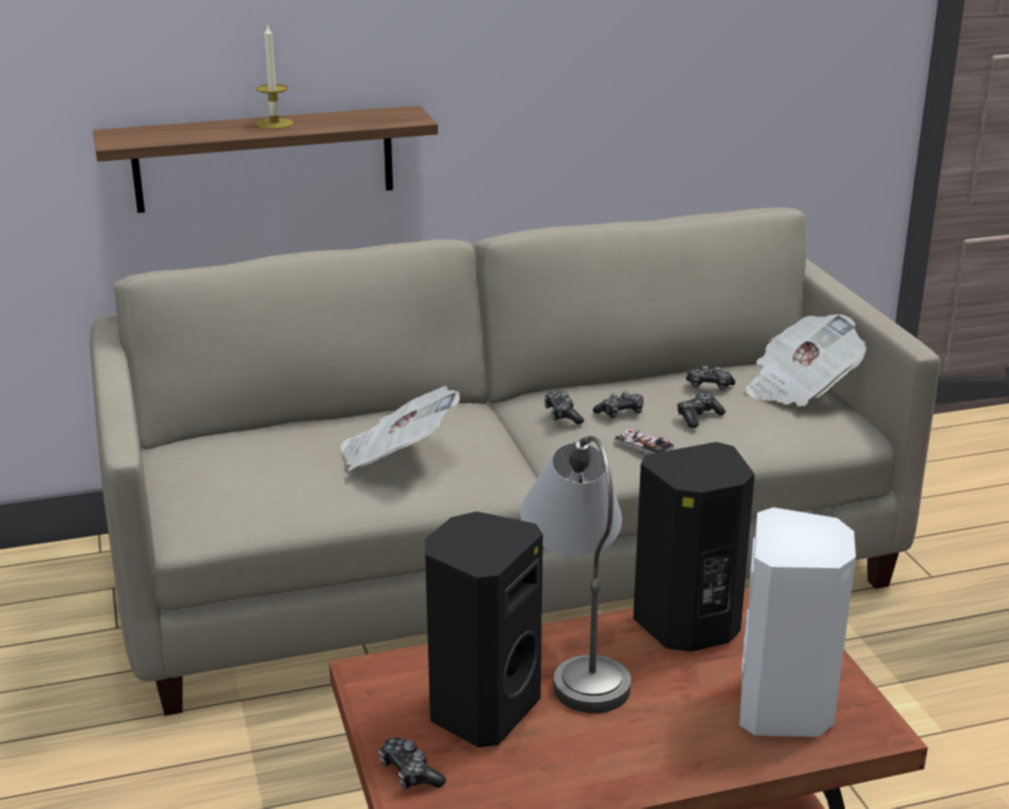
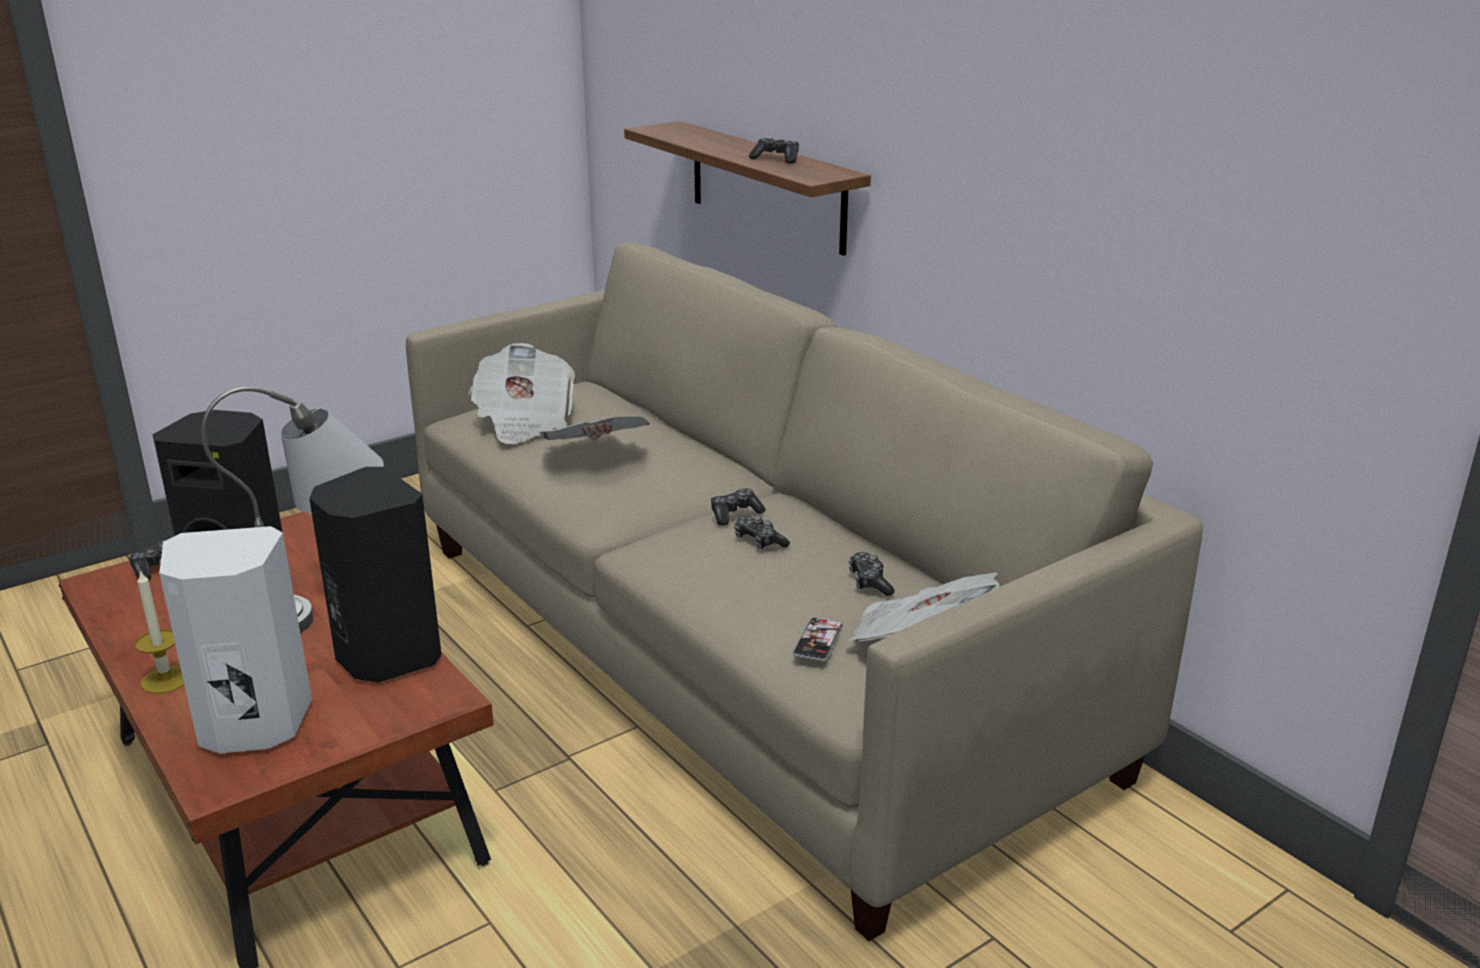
camera: 70 degrees right, 0 degrees up
(267, 483) = (524, 421): none -> newspaper
(274, 124) = (747, 150): candle -> candle (165, 679)
(644, 444) = (697, 564): phone -> phone (818, 641)
(698, 417) = (782, 585): game controller -> game controller (776, 159)

